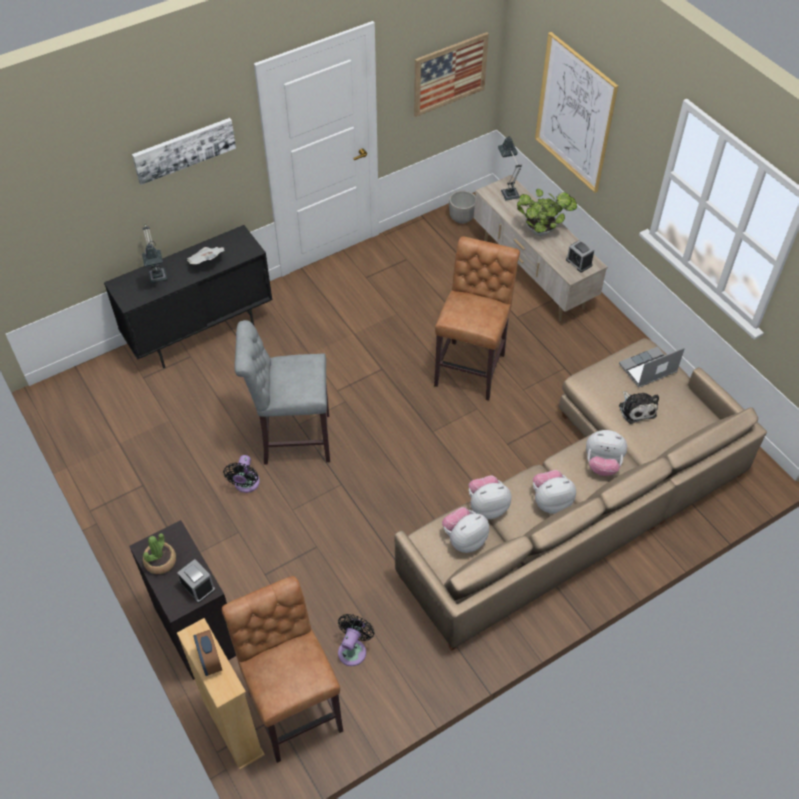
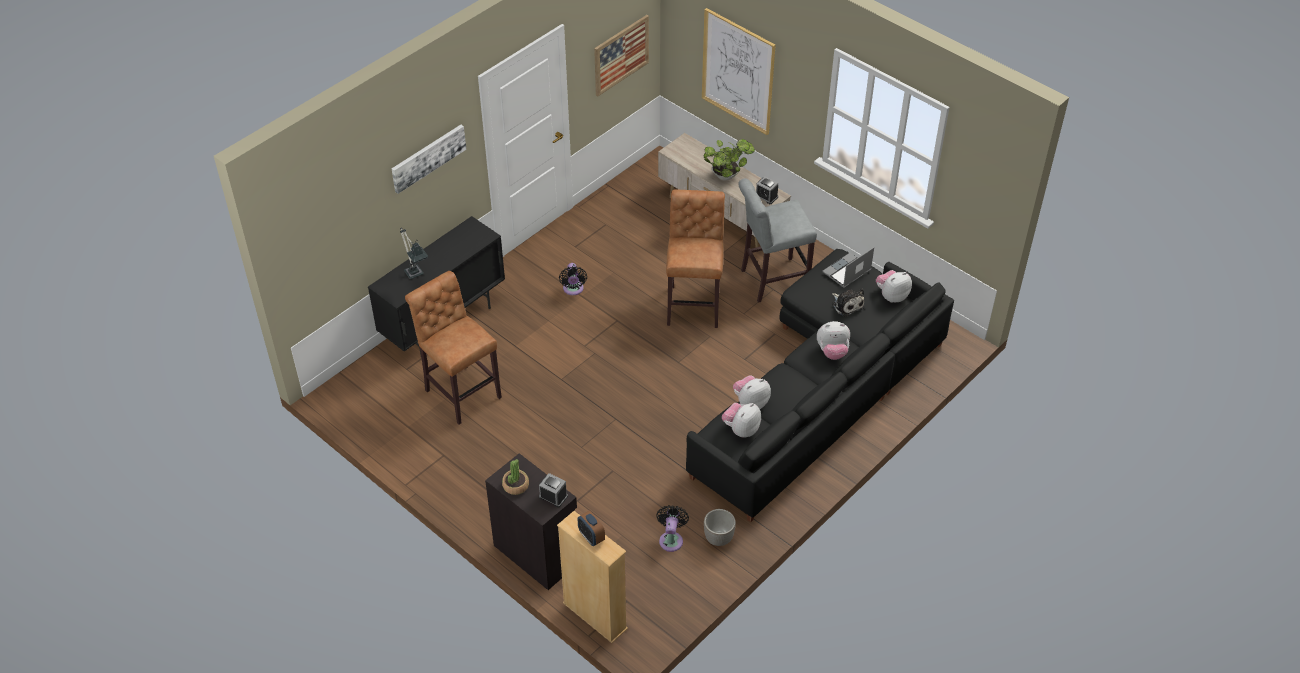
camera: 15 degrees left, 5 degrees down
(207, 262) = (452, 253): newspaper -> none
(246, 484) = (534, 436): black fan -> black fan (573, 289)
(292, 439) = (560, 392): grey stool -> grey stool (770, 281)
(293, 707) = (638, 590): brown stool -> brown stool (460, 392)
(461, 219) = (643, 180): planter -> planter (718, 539)
(508, 191) = (687, 147): table lamp -> none
(550, 501) = (800, 387): plush toy -> plush toy (891, 296)
(583, 501) = (821, 390): beige sofa -> black sofa

